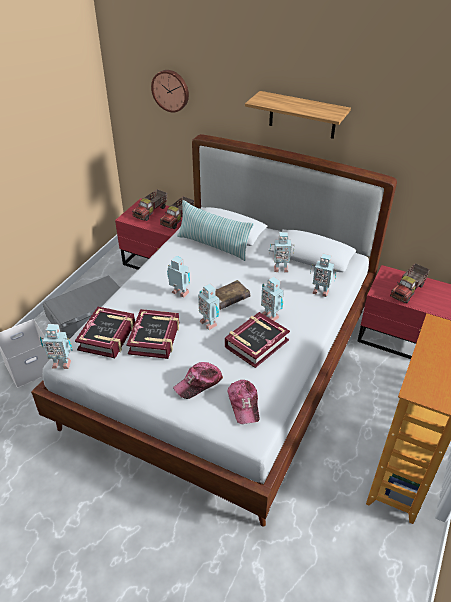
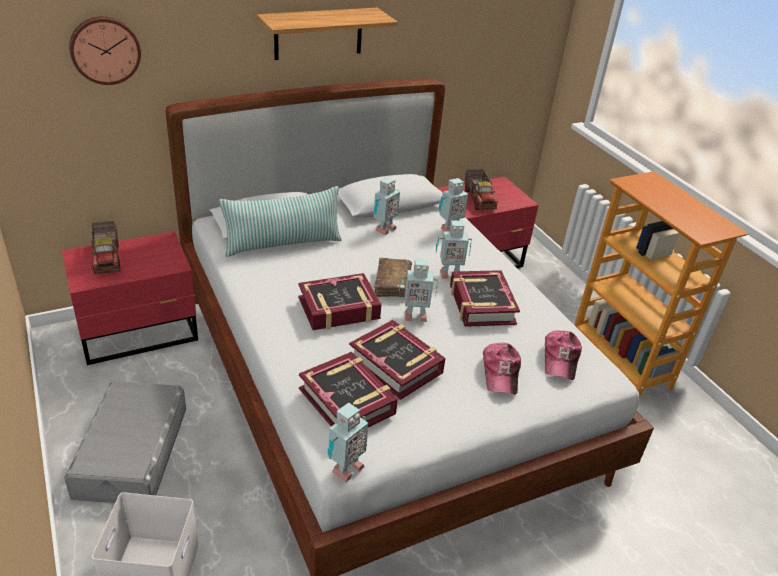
camera: 55 degrees left, 5 degrees down
(178, 219) = (160, 249): toy truck -> none
(180, 294) = (339, 309): toy robot -> book
(244, 404) = (560, 359): cap -> cap turned 75 degrees clockwise

